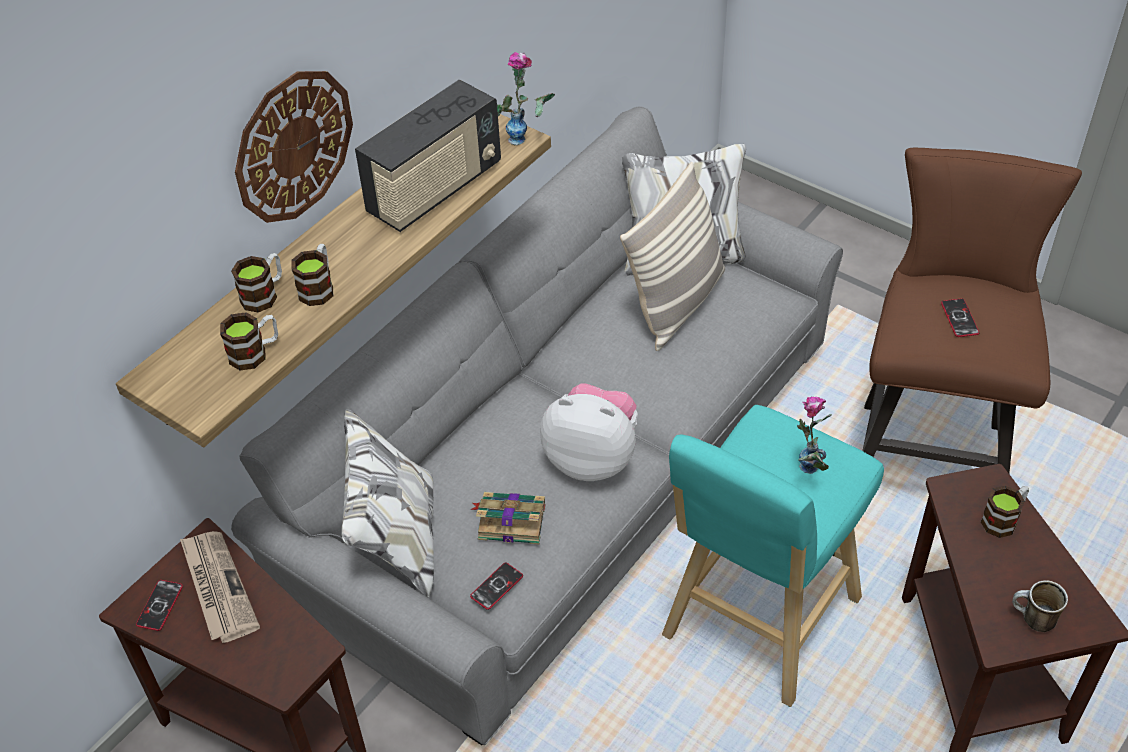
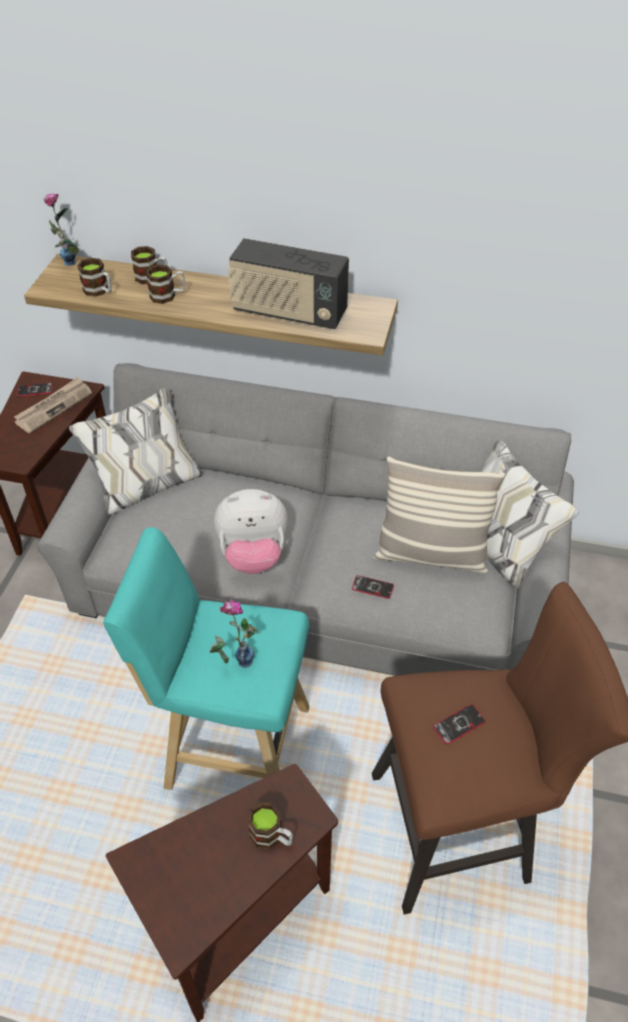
camera: 65 degrees right, 0 degrees up
(293, 146) = (218, 209): wall clock -> none
(496, 586) = (122, 541): phone -> phone (372, 587)
(510, 521) = (176, 528): book -> none
(528, 141) = (369, 338): vase -> vase (69, 267)
(592, 458) = (253, 555): plush toy -> plush toy turned 90 degrees clockwise
(1032, 620) = (165, 883): mug -> none

